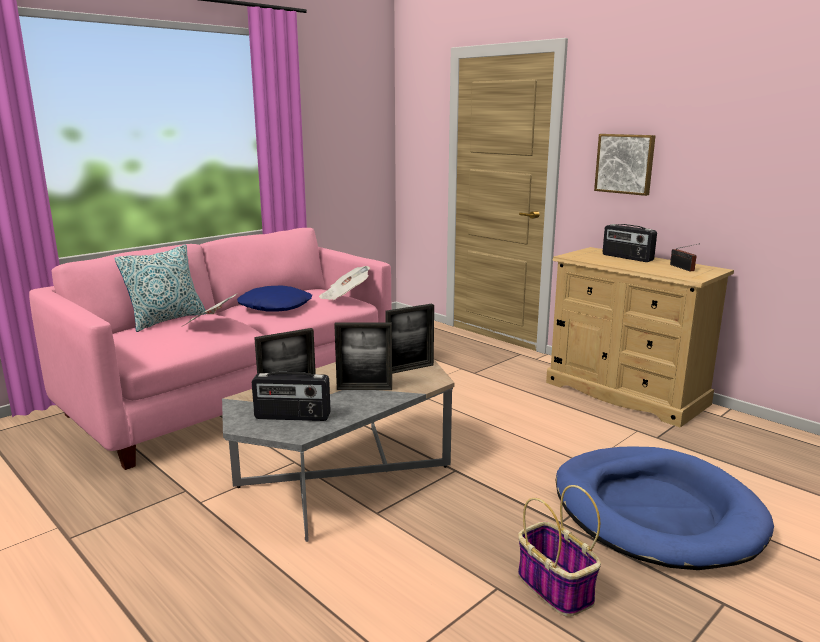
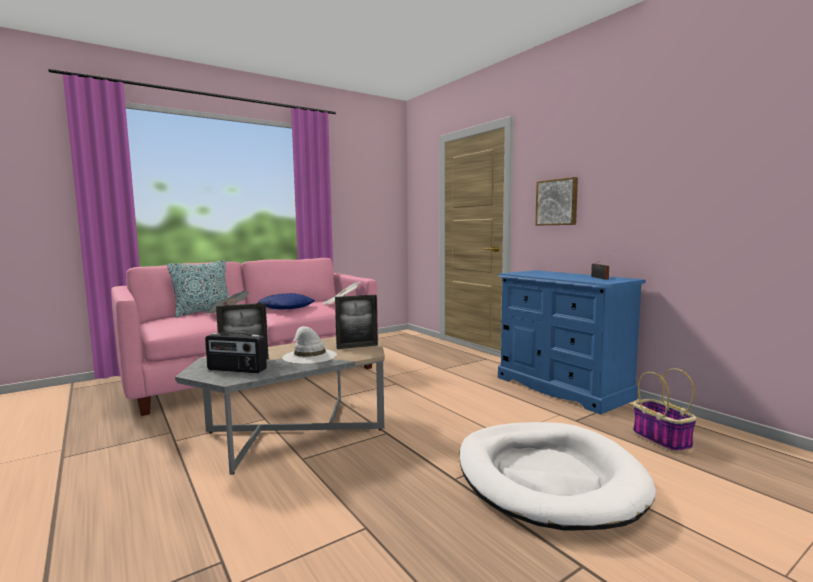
camera: 10 degrees right, 10 degrees down
(364, 388) = (309, 356): picture frame -> white hat
(553, 587) = (418, 532): basket -> basket (660, 439)
(625, 393) = (562, 388): beige dresser -> blue dresser
(627, 258) = (558, 274): radio -> none
(655, 511) = (547, 477): blue dog bed -> white dog bed

